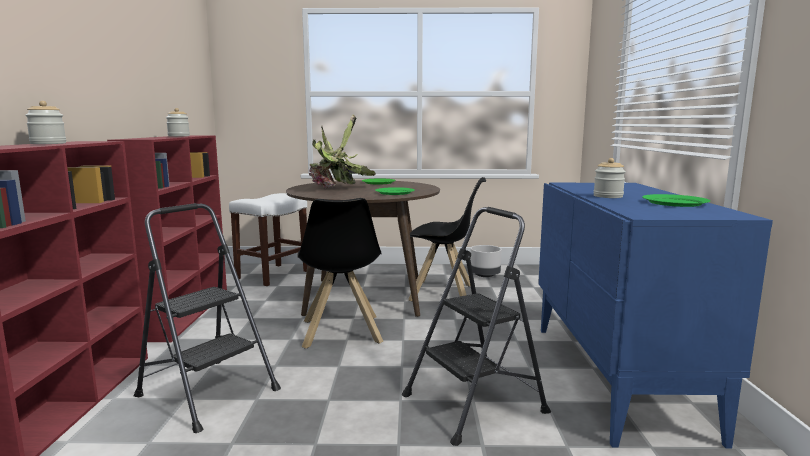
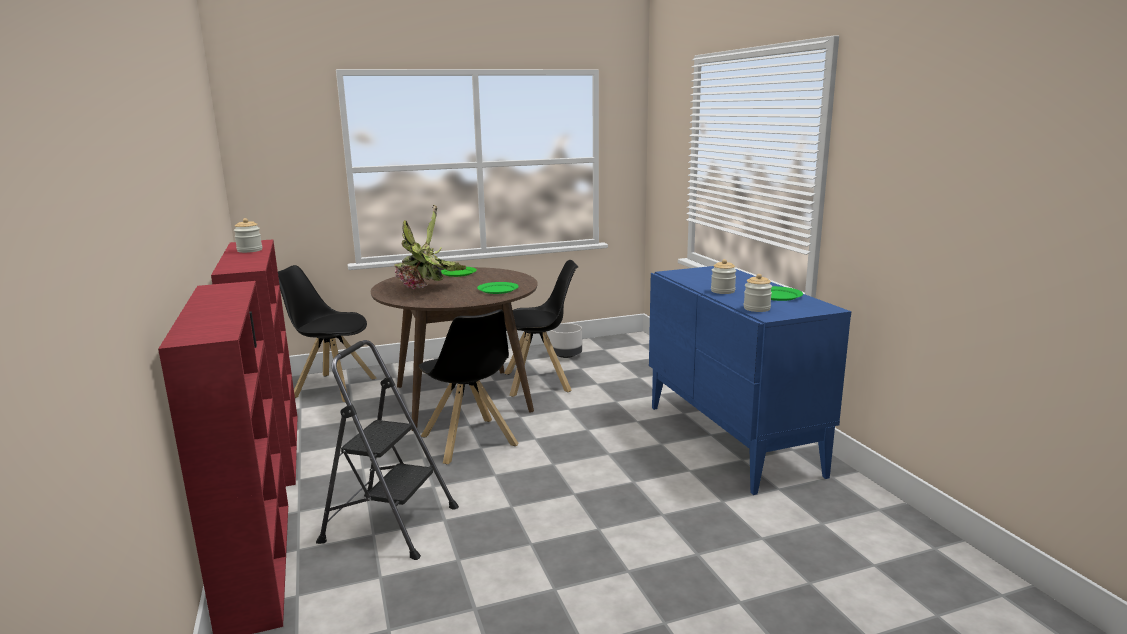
camera: 20 degrees left, 5 degrees up
(48, 143) = (216, 302): jar -> jar (756, 308)
(273, 274) = (333, 387): white stool -> black chair
(477, 401) = (638, 481): black step ladder -> none

